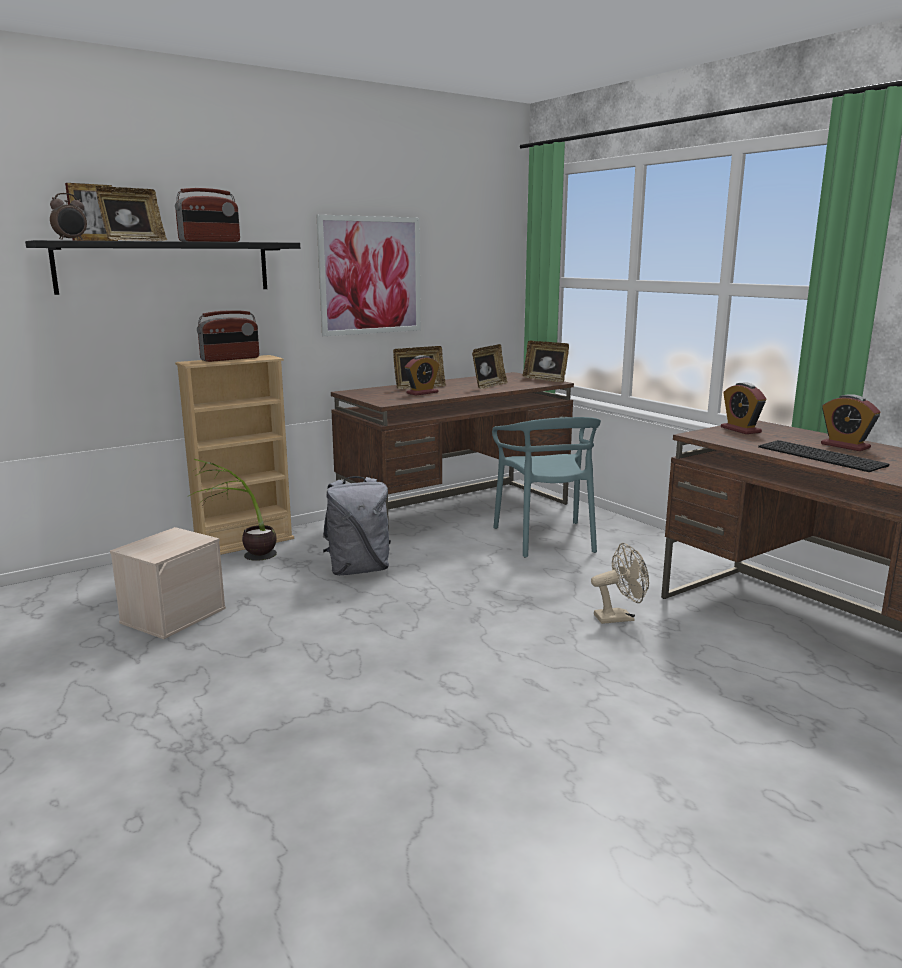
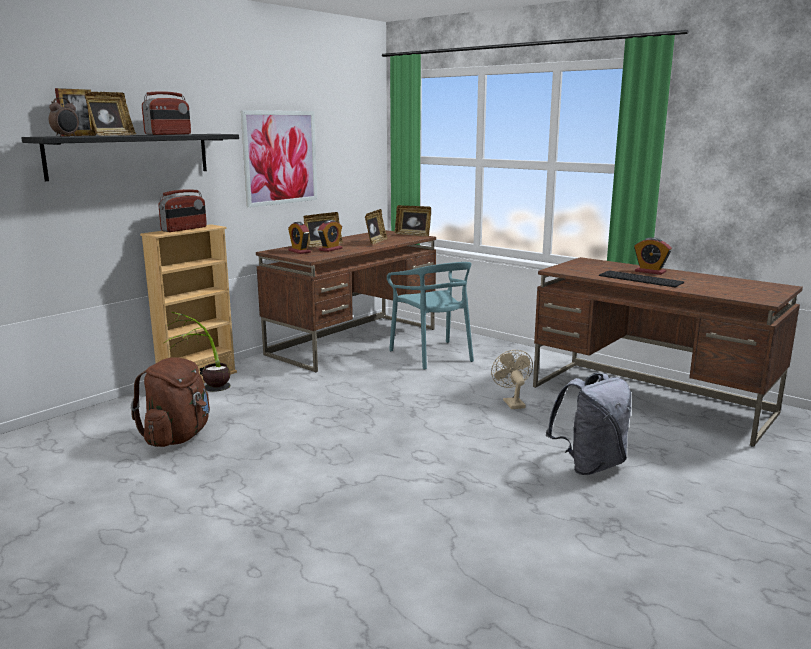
camera: 15 degrees left, 0 degrees up
(173, 615) = (178, 437): beige storage box -> brown backpack
(358, 570) = (305, 390): grey backpack -> grey backpack (590, 465)
(619, 617) = (512, 402): beige fan -> beige fan turned 75 degrees counterclockwise
(740, 430) = (578, 265): alarm clock -> alarm clock (299, 251)

